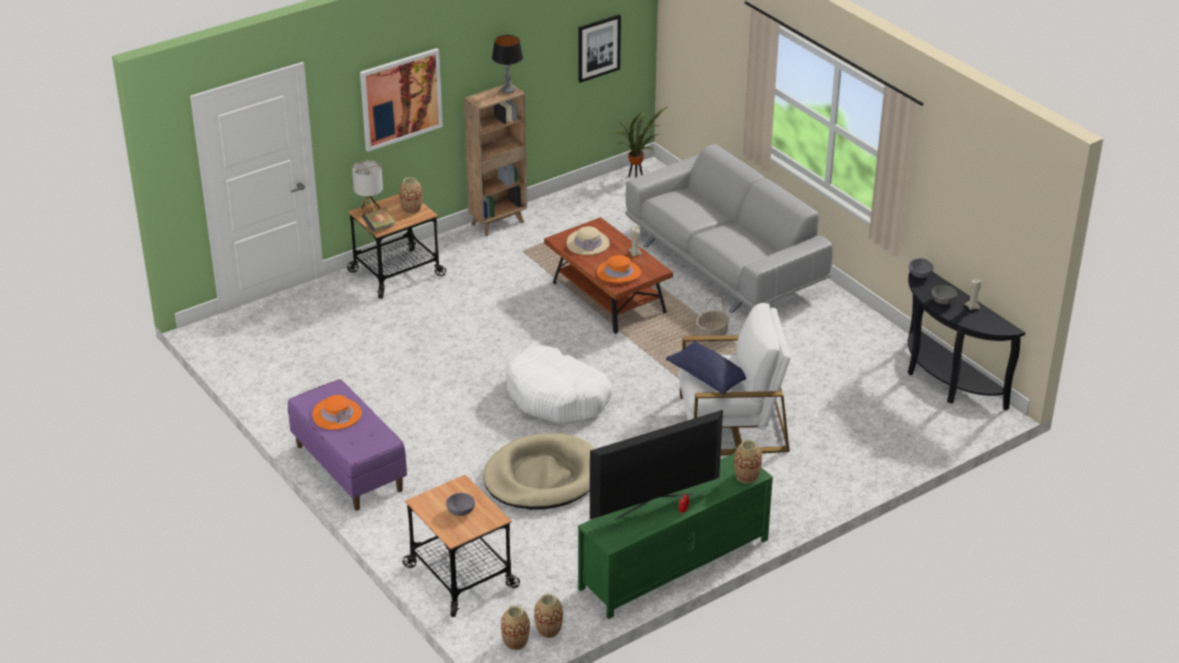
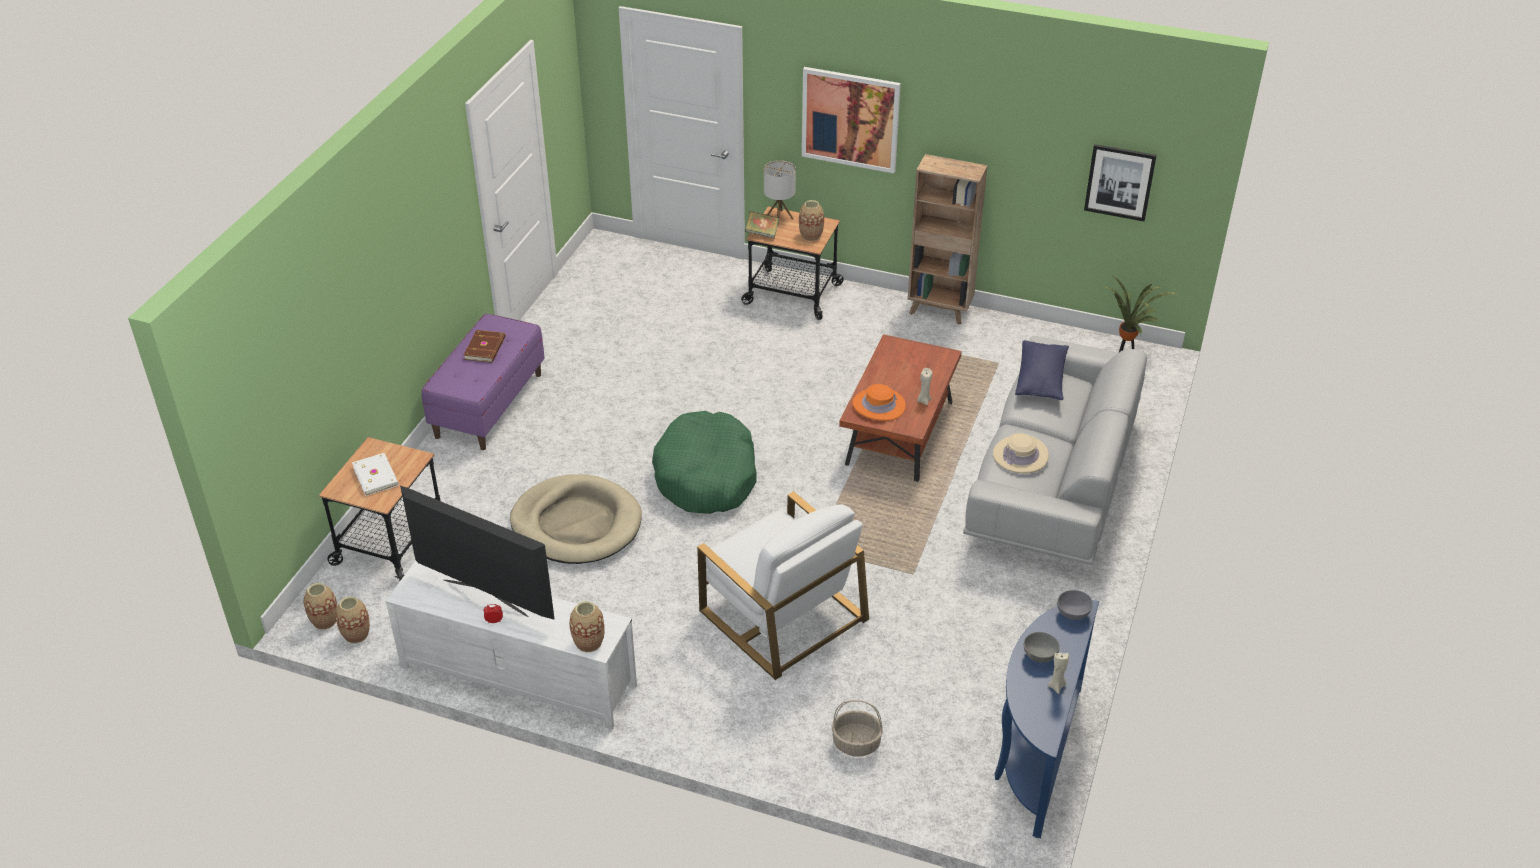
camera: 55 degrees right, 5 degrees up
(337, 414) = (486, 348): orange hat -> brown book
(460, 511) = (376, 476): grey bowl -> white book
(508, 91) = (970, 170): table lamp -> none
(557, 397) = (706, 476): white dog bed -> green dog bed
(588, 243) = (905, 364): beige hat -> beige hat (1020, 455)
(673, 564) = (517, 675): green tv stand -> white tv stand
(708, 377) = (755, 543): blue pillow -> blue pillow (1040, 380)
(711, 334) = (917, 530): basket -> basket (855, 743)
(944, 380) = (1034, 754): black console table -> blue console table

